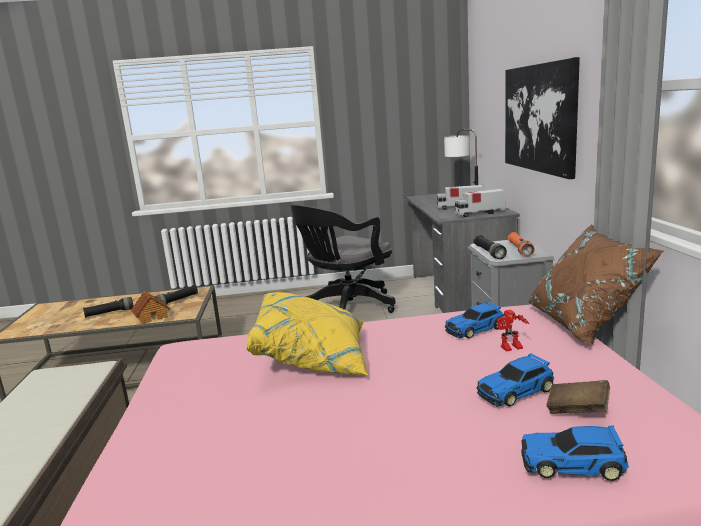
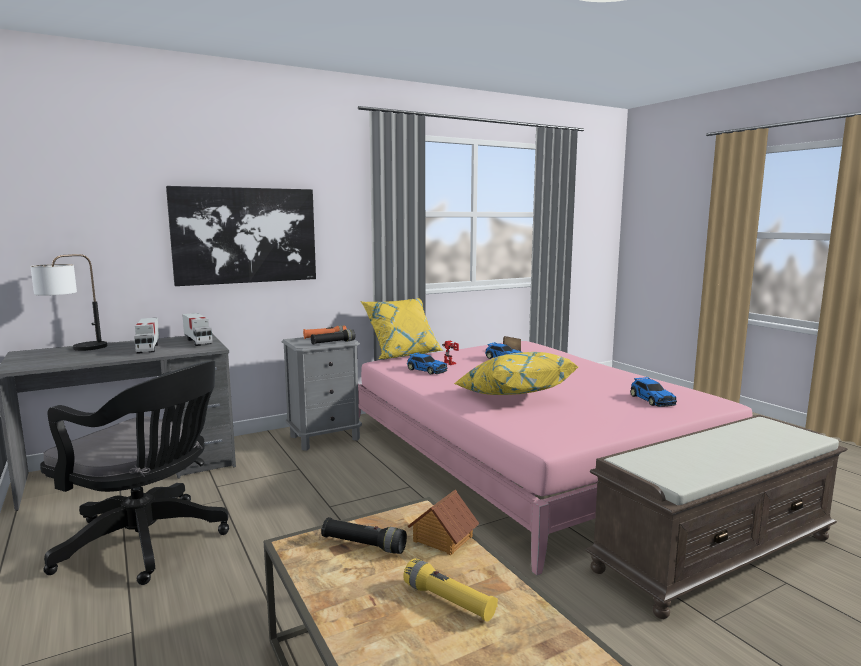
camera: 115 degrees left, 5 degrees down
(110, 313) = (448, 601): black flashlight -> yellow flashlight
(574, 464) = (551, 351): toy car -> toy car (652, 400)
(585, 324) = (403, 354): brown pillow -> yellow pillow

